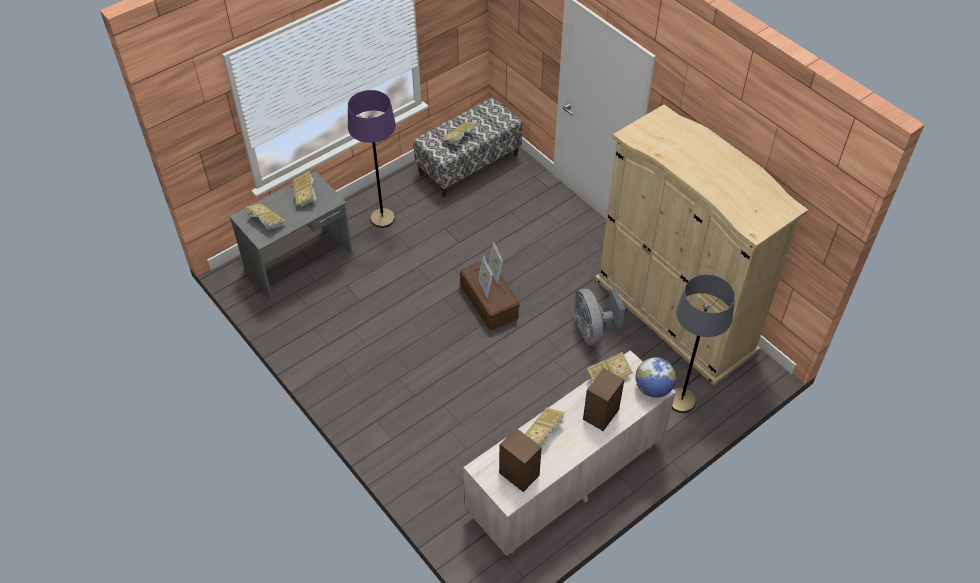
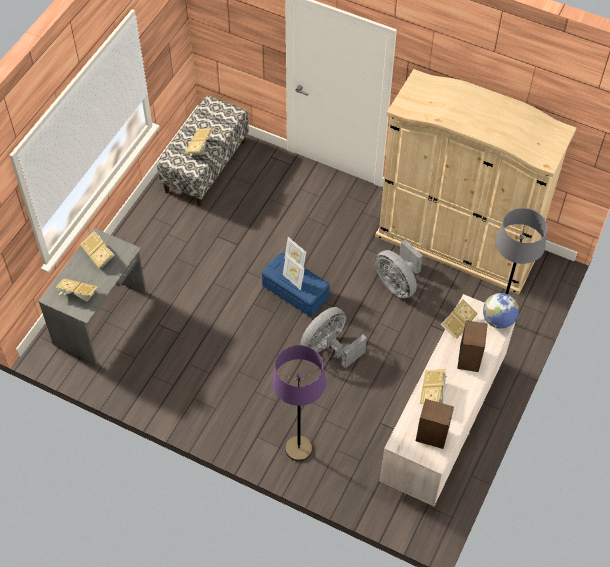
camera: 25 degrees left, 5 degrees up
(382, 219) = (155, 247): purple floor lamp -> purple floor lamp (298, 449)
(490, 302) = (296, 291): brown storage box -> blue storage box
(492, 365) = (329, 348): none -> grey fan

